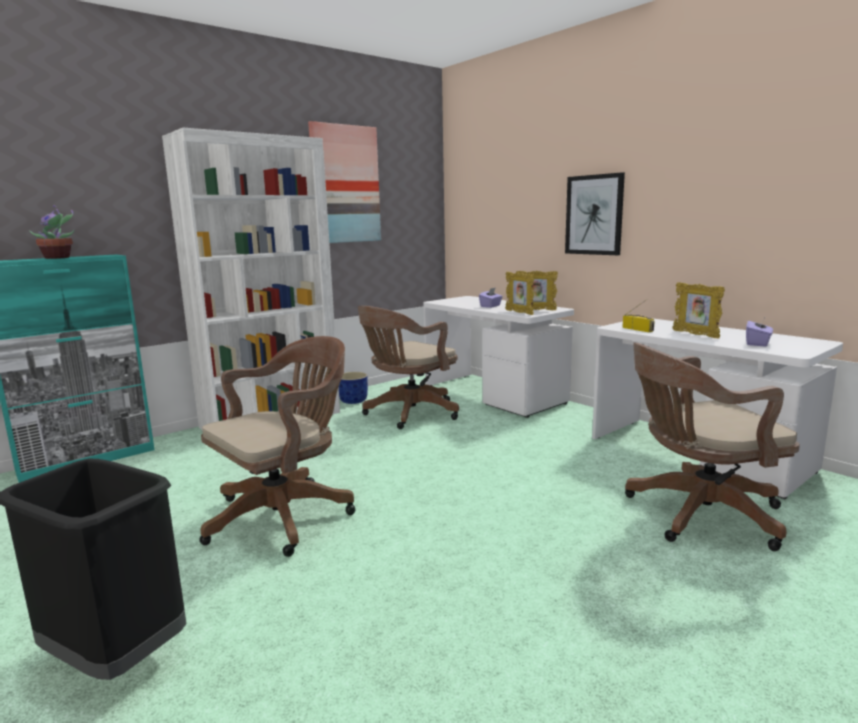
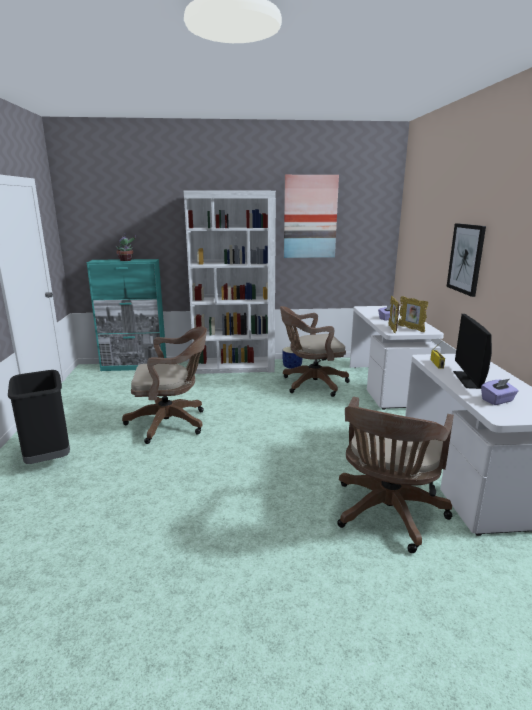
camera: 35 degrees right, 5 degrees up
(695, 335) = (469, 380): picture frame -> monitor
(697, 514) = (387, 515): brown office chair -> brown office chair turned 90 degrees counterclockwise

